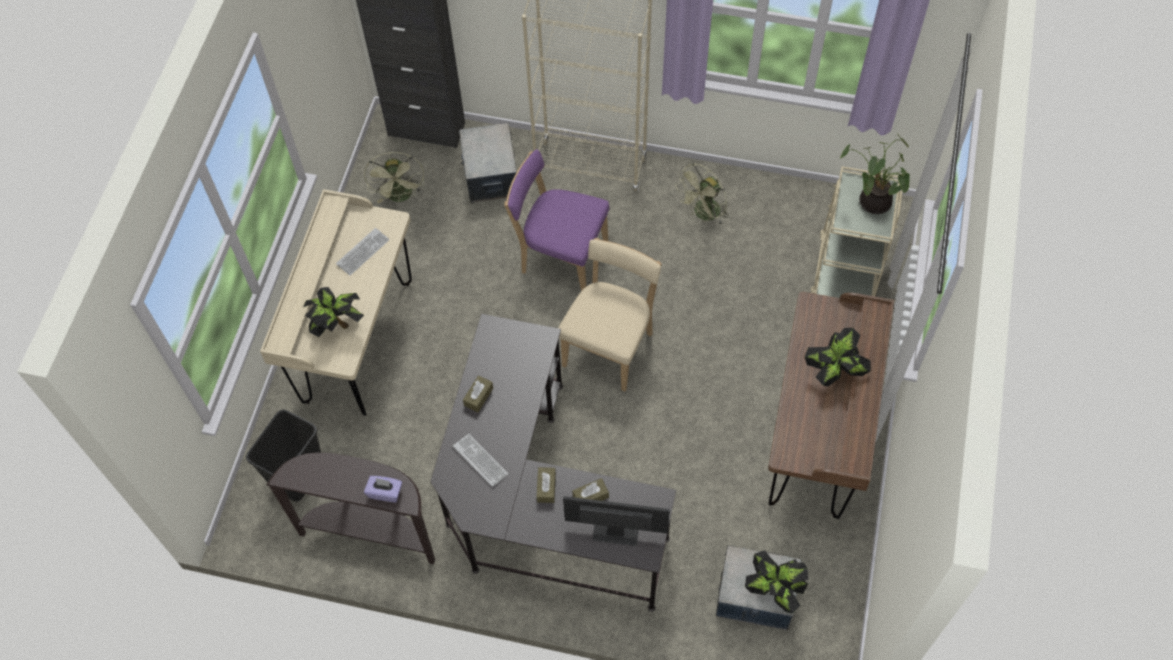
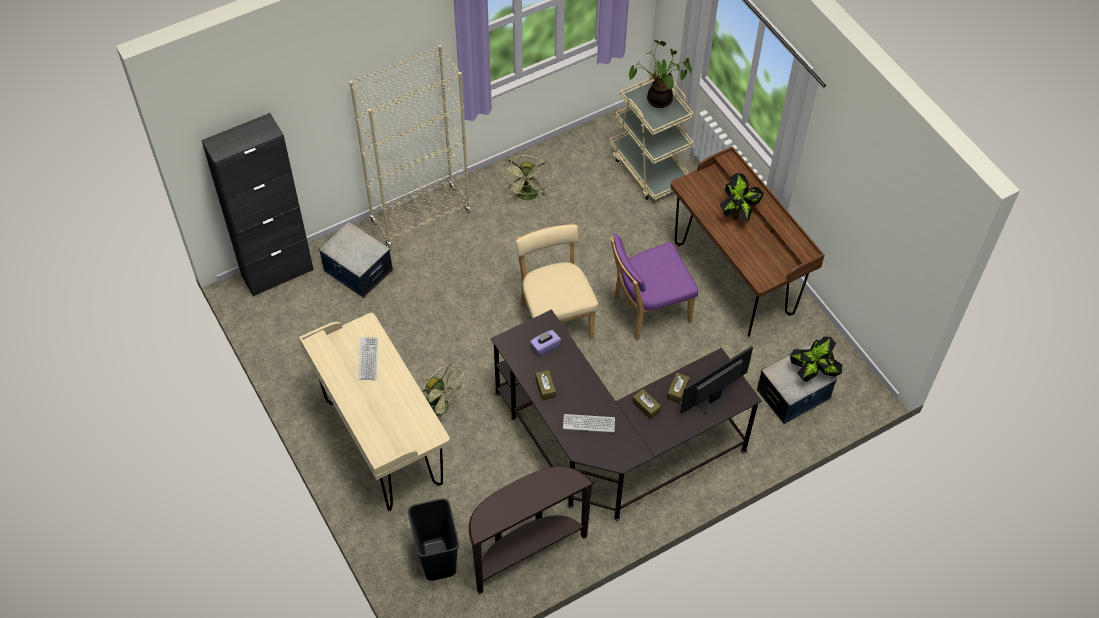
camera: 45 degrees left, 5 degrees down
(337, 325) = (403, 416): potted plant -> none
(385, 492) = (556, 486): purple tissue box -> purple tissue box (545, 347)
(401, 196) = (308, 329): green fan -> green fan (442, 408)
(560, 256) = (462, 288): purple chair -> purple chair (648, 310)

